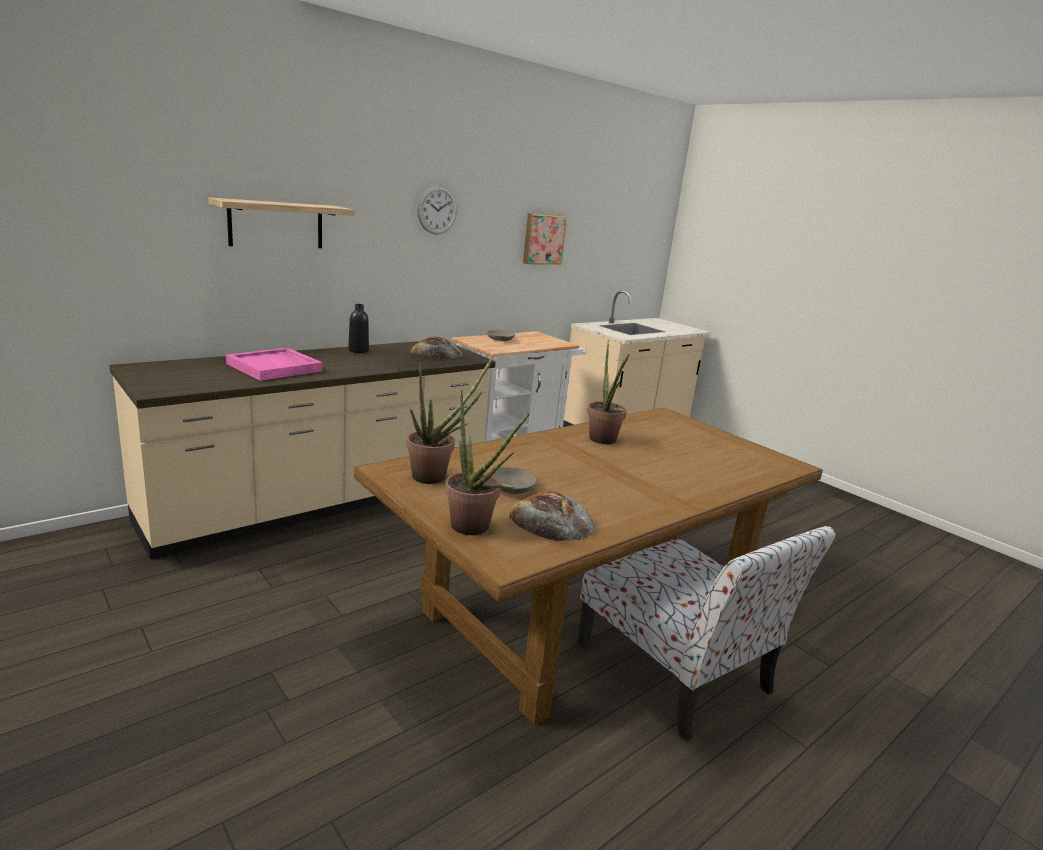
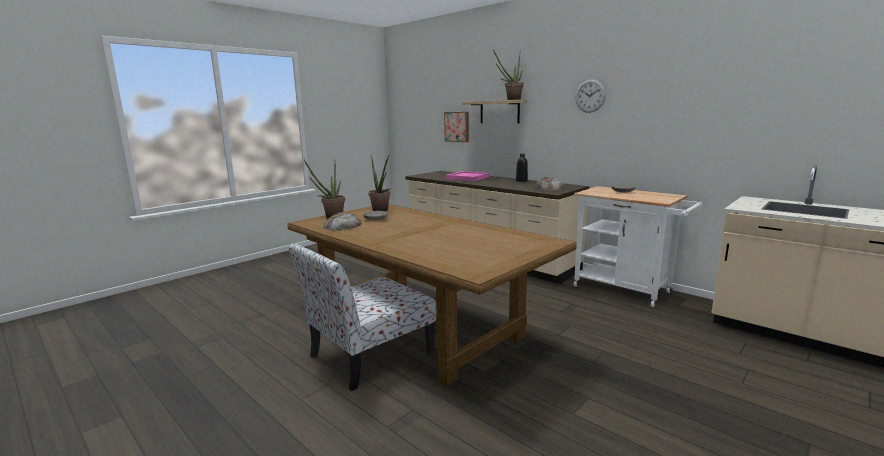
camera: 85 degrees right, 5 degrees down
(543, 239) = (699, 111): picture -> picture (457, 126)
(603, 441) = (461, 229): potted plant -> potted plant (510, 100)

